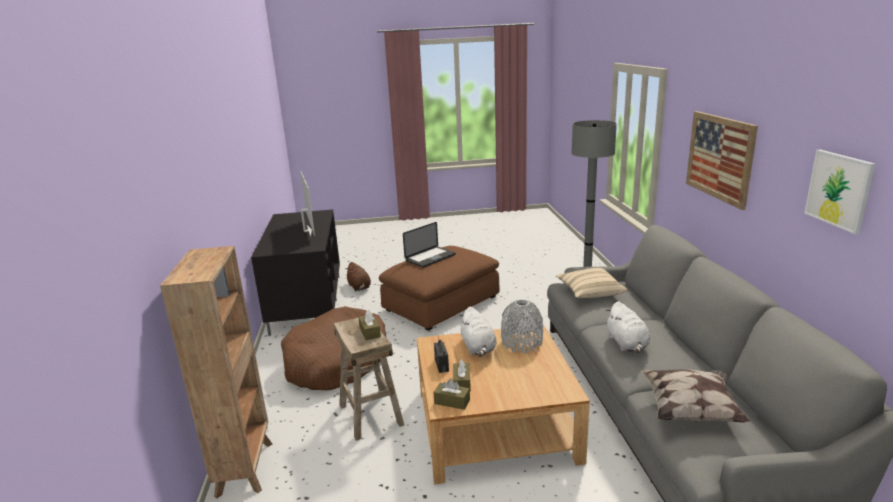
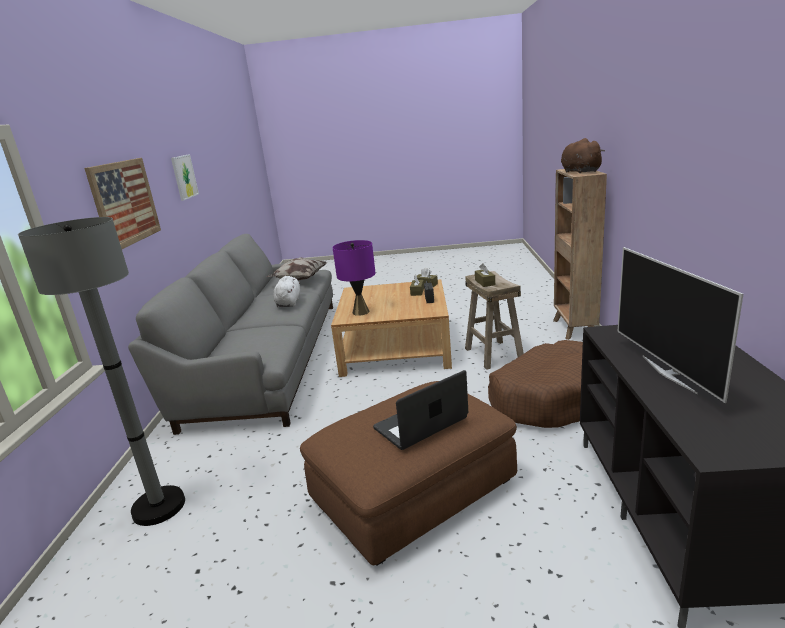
camera: 170 degrees left, 0 degrees up
(359, 287) = (592, 564): brown plush toy -> brown plush toy (579, 171)
(478, 348) = (397, 308): white plush toy -> none
(522, 342) = (360, 312): grey vase -> purple table lamp
(590, 293) = (259, 343): beige pillow -> none

